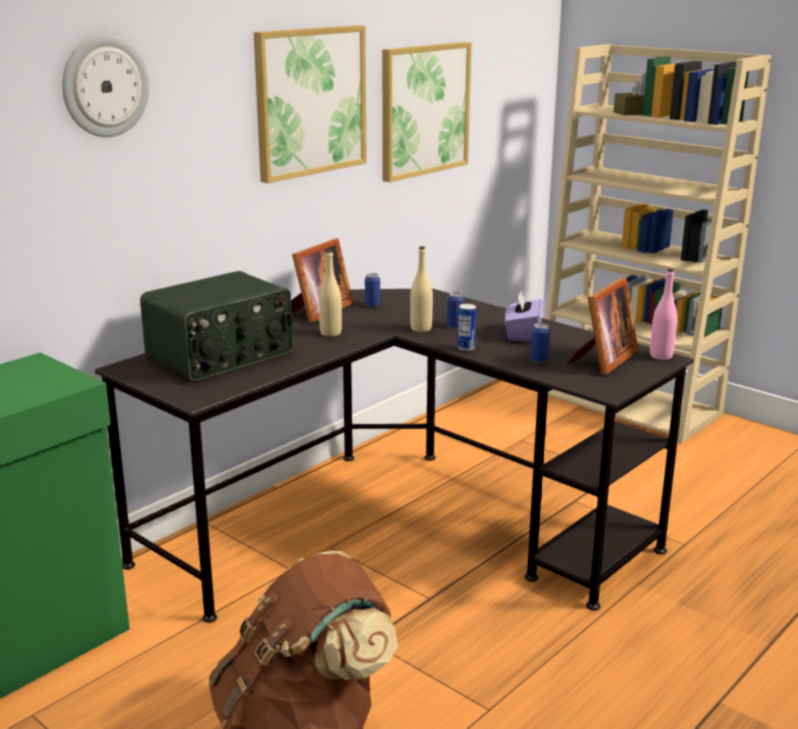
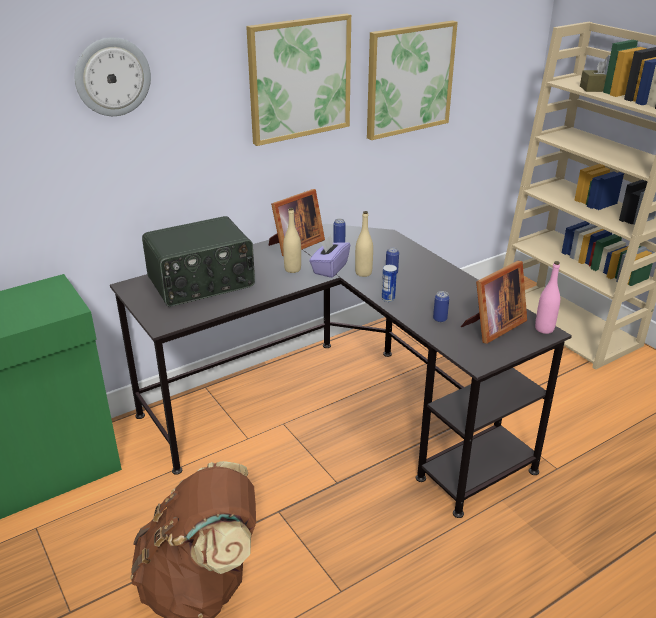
camera: 15 degrees right, 10 degrees up
(522, 334) = (441, 289): purple tissue box -> purple tissue box (329, 268)

